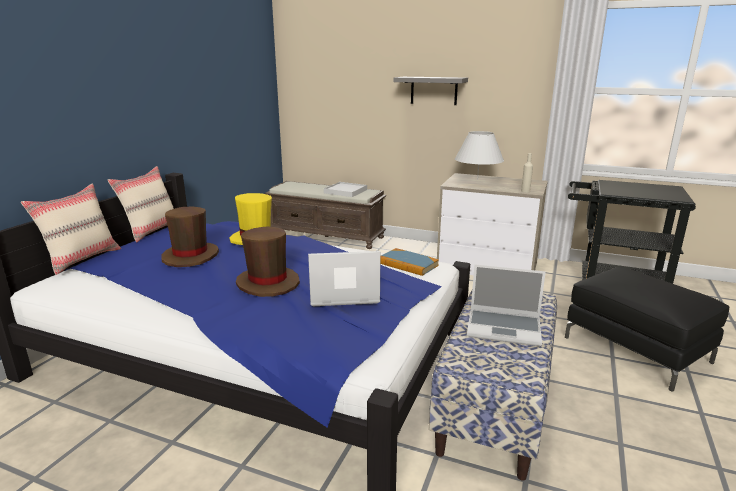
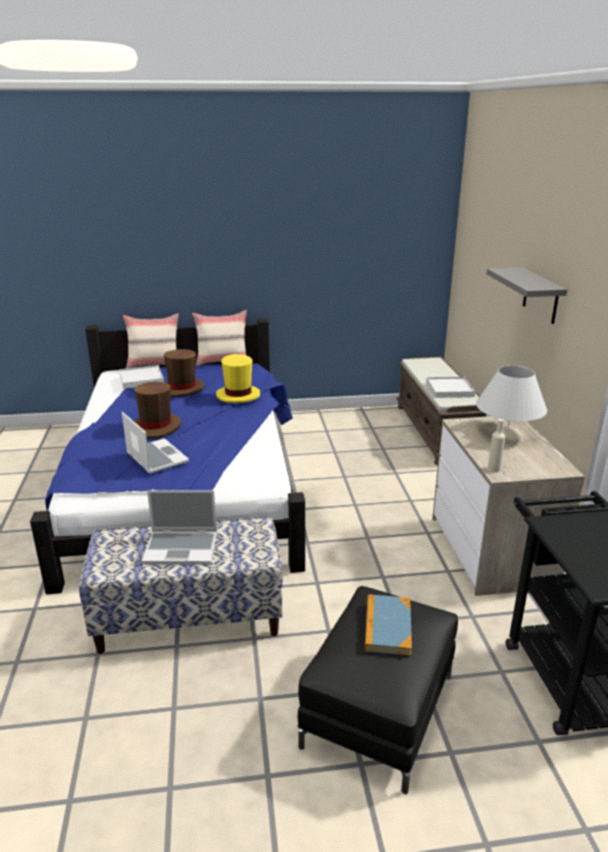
camera: 60 degrees right, 5 degrees up
(114, 270) = (141, 379): none -> white tray
(408, 264) = (255, 469): book -> book (387, 627)
(504, 328) = (182, 548): laptop -> laptop turned 75 degrees counterclockwise

